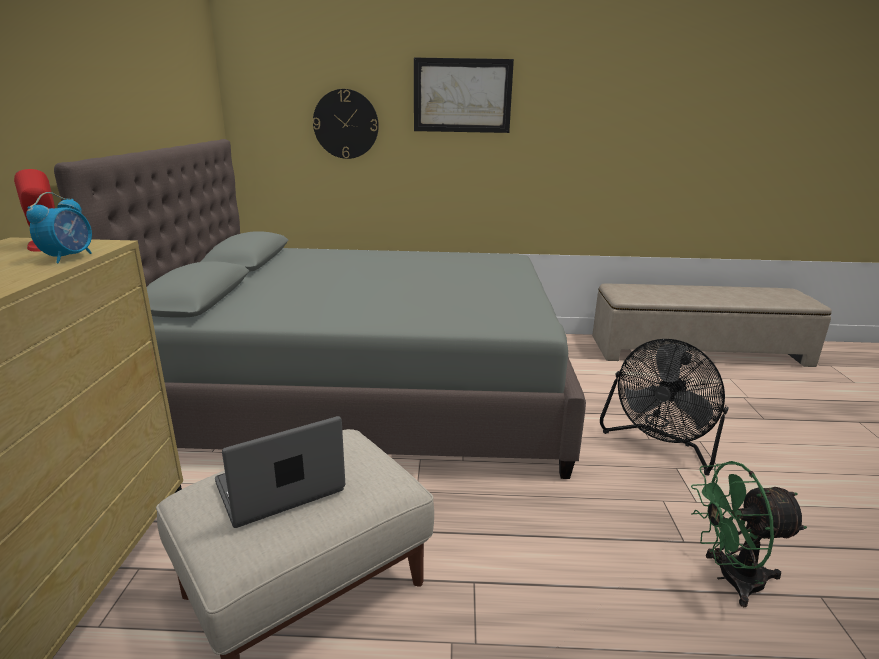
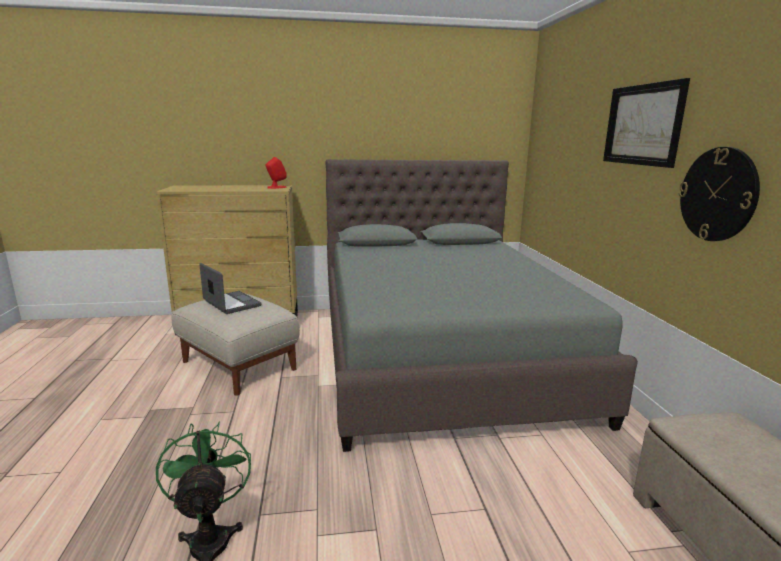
camera: 80 degrees right, 5 degrees down
(69, 257) = (257, 190): alarm clock -> none
(346, 124) = (572, 153): wall clock -> wall clock (718, 194)
(657, 442) = (427, 520): black fan -> none

